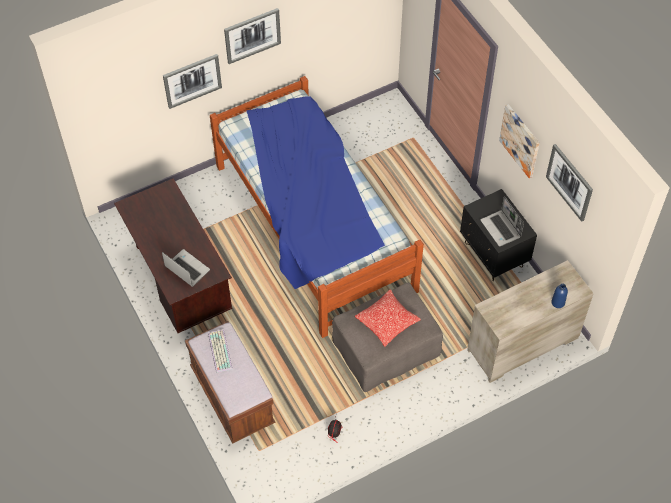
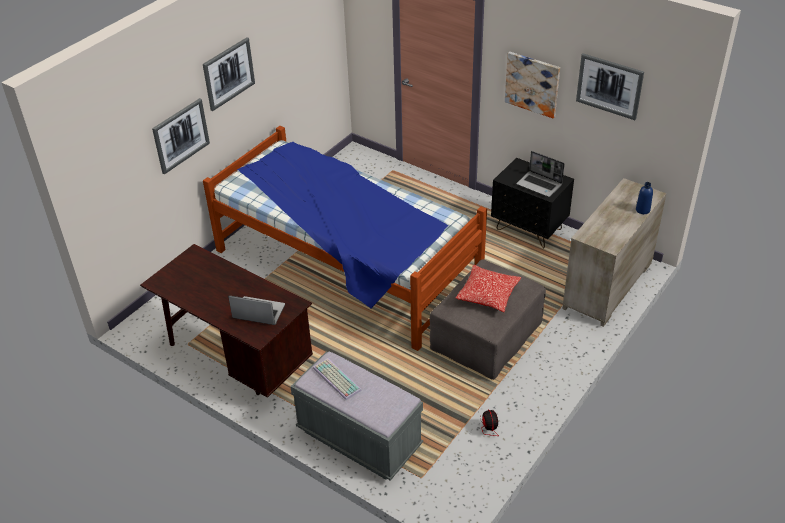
camera: 25 degrees left, 15 degrees down
(232, 396) = (359, 439): brown bench -> grey bench

